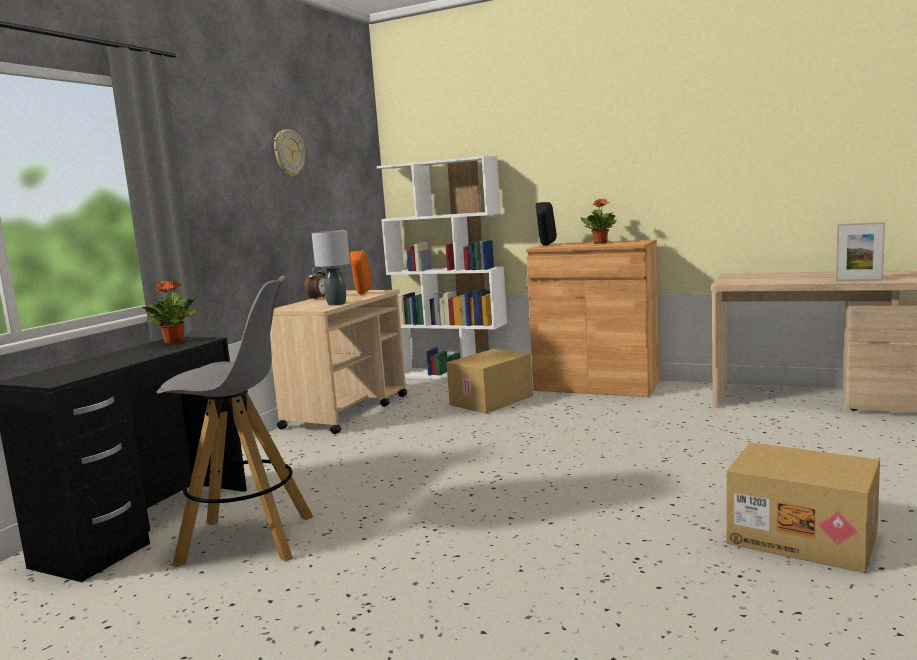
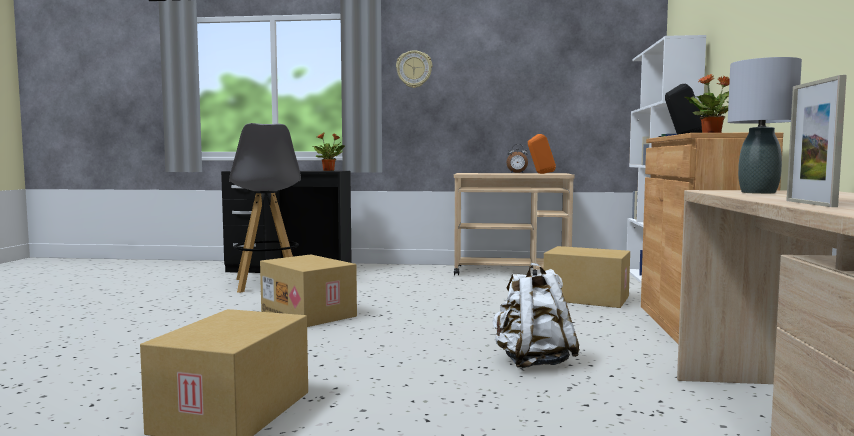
camera: 70 degrees right, 5 degrees down
(288, 153) = (514, 52): wall clock -> wall clock (414, 69)
(337, 304) = (488, 173): grey table lamp -> grey table lamp (759, 192)
(467, 509) = (310, 313): none -> cardboard box
(675, 435) = (533, 362): none -> white backpack

